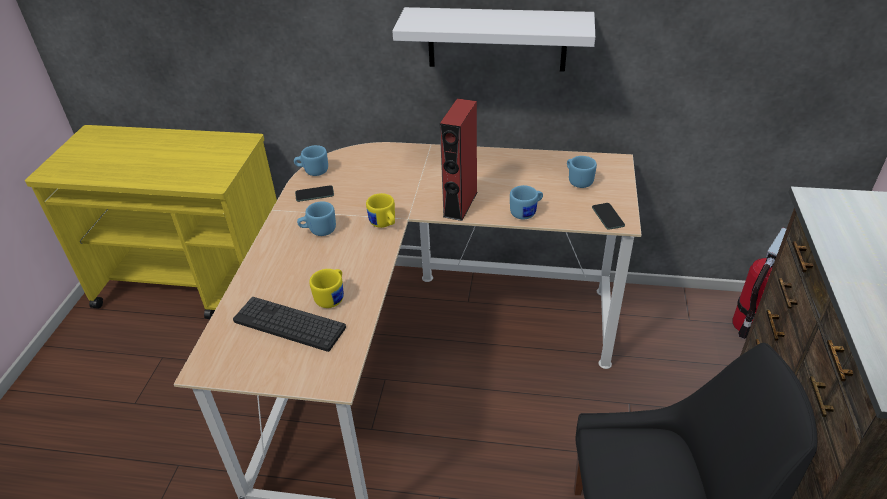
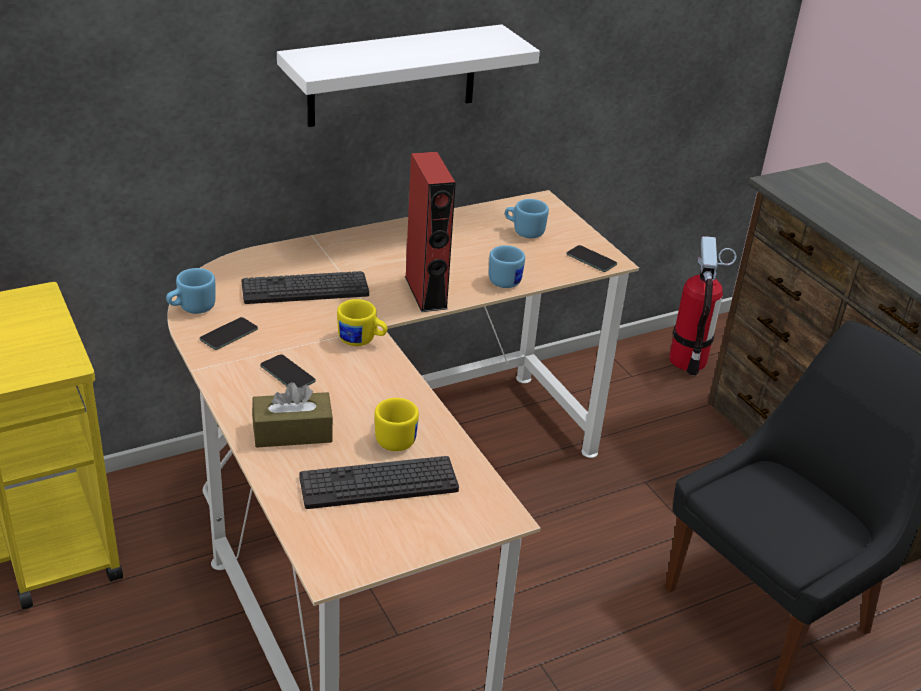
camera: 40 degrees left, 5 degrees down
(280, 269) = (292, 432): none -> brown tissue box
(318, 230) = (287, 373): blue mug -> phone
(388, 179) = (305, 289): none -> keyboard

